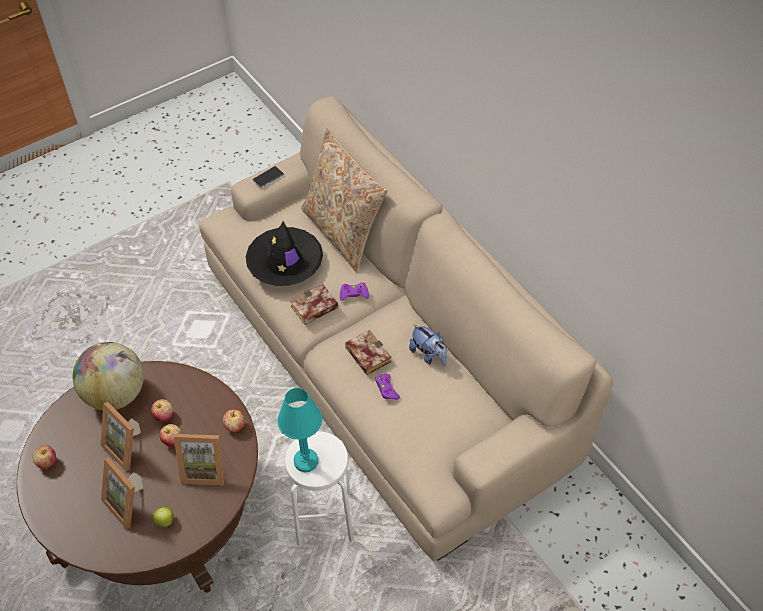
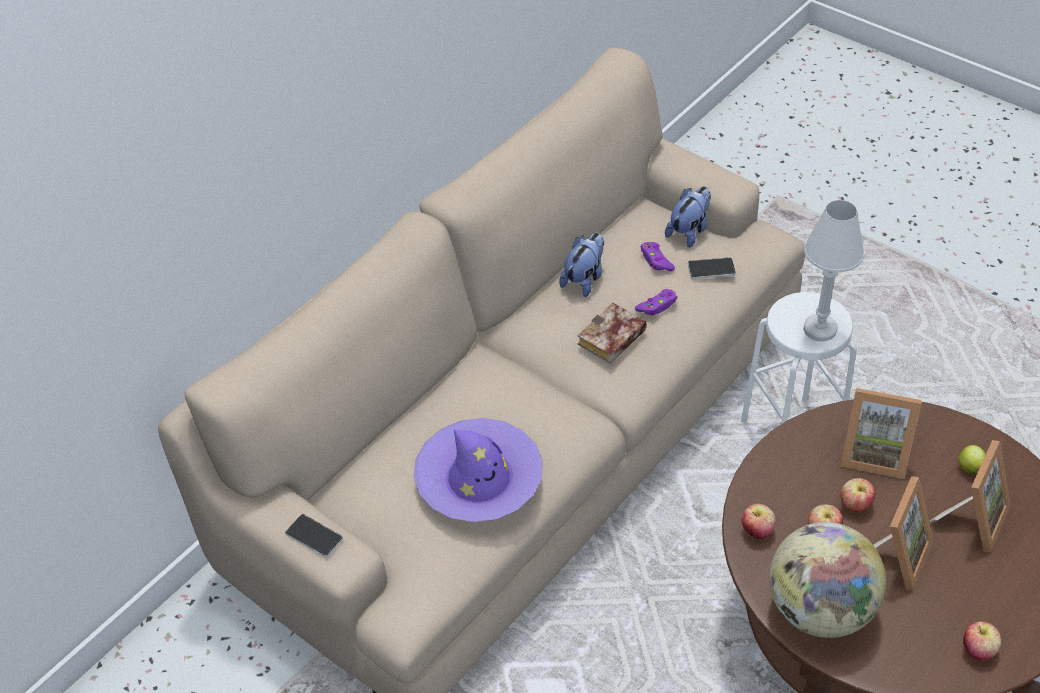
camera: 105 degrees left, 5 degrees down
(204, 468) = (874, 453): picture frame -> picture frame turned 120 degrees clockwise
(235, 426) = (794, 442): apple -> apple (757, 531)
(285, 263) = (479, 479): black hat -> purple hat
(306, 461) = (819, 329): turquoise table lamp -> white table lamp
(313, 309) = (556, 419): book -> none
(343, 232) = (392, 424): beige pillow -> none
(354, 294) = (511, 380): purple game controller -> purple game controller (656, 260)
(410, 434) = (711, 269): none -> phone
(458, 435) = (689, 231): none -> plush toy

